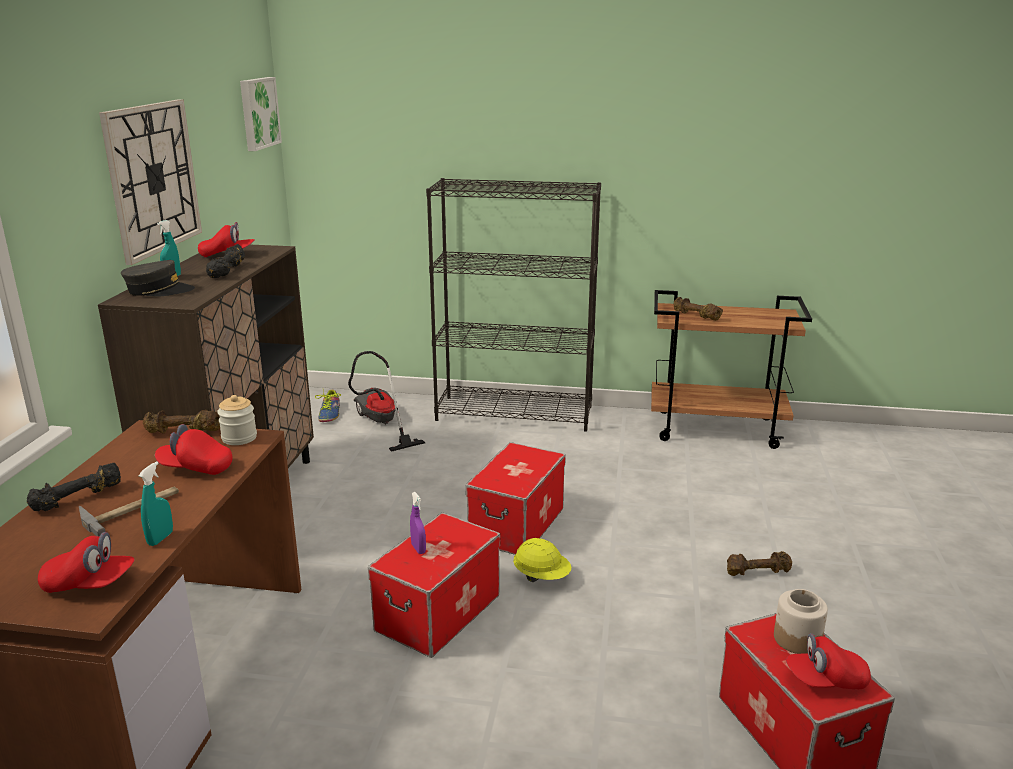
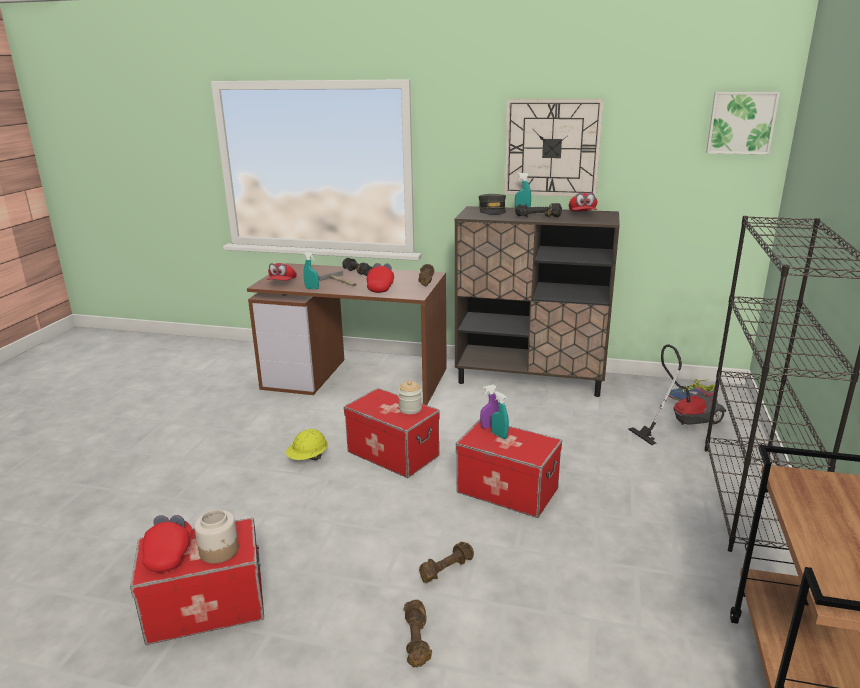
camera: 95 degrees right, 0 degrees up
(239, 438) = (415, 292): jar -> jar (410, 409)
(418, 549) = (392, 402): purple spray bottle -> purple spray bottle (489, 426)
(505, 473) = (499, 435): none -> turquoise spray bottle
(542, 577) = (428, 499): yellow hard hat -> yellow hard hat (308, 458)
(695, 316) = (814, 500): brown dumbbell -> brown dumbbell (446, 569)

